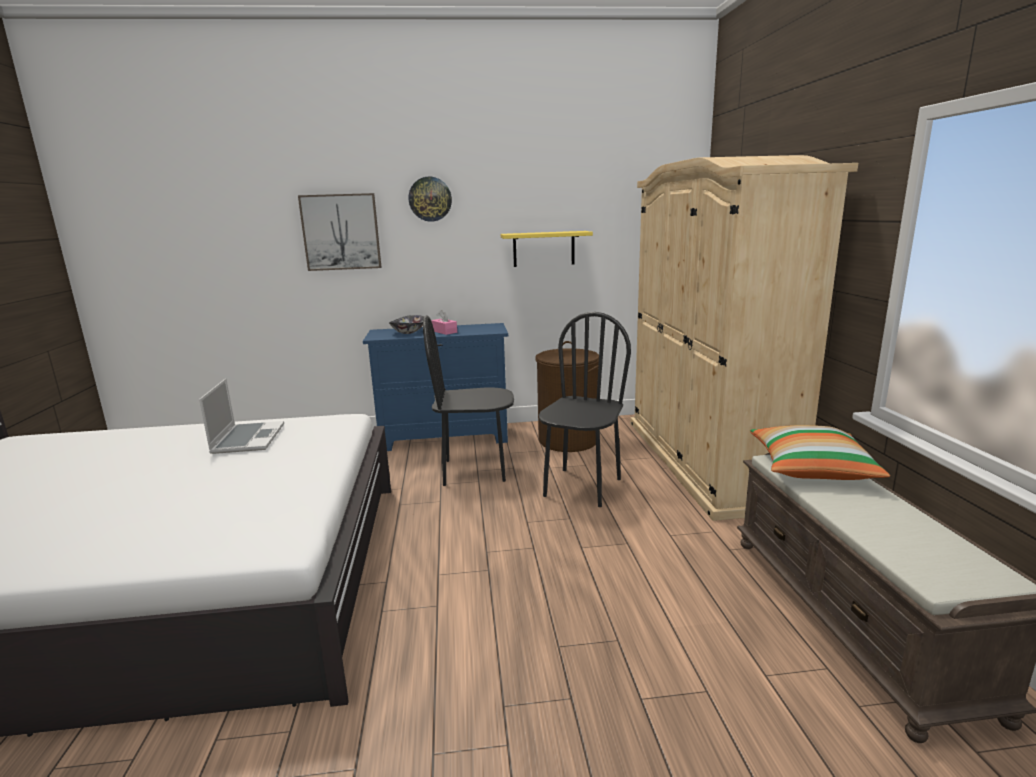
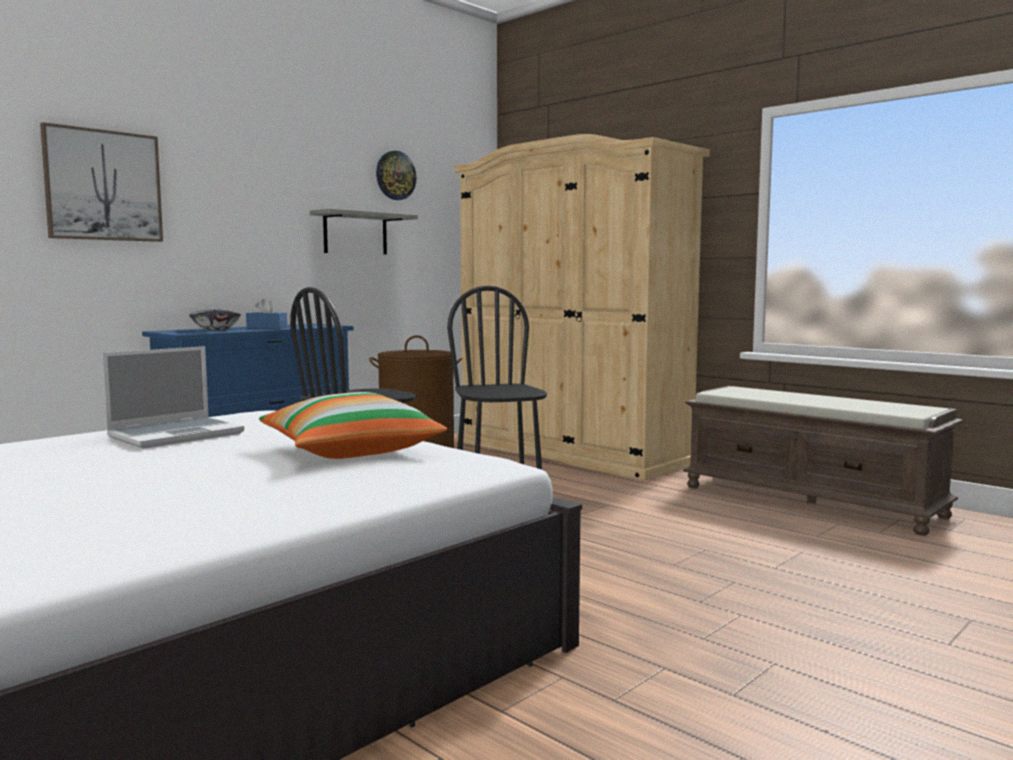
camera: 40 degrees left, 10 degrees down
(248, 439) = (177, 435): laptop -> laptop turned 90 degrees clockwise
(430, 199) = (228, 156): wall clock -> wall clock (395, 175)
(444, 332) = (267, 328): pink tissue box -> blue tissue box
(543, 249) = (355, 233): yellow shelf -> grey shelf
(810, 468) = (745, 392): pillow -> pillow (350, 451)

